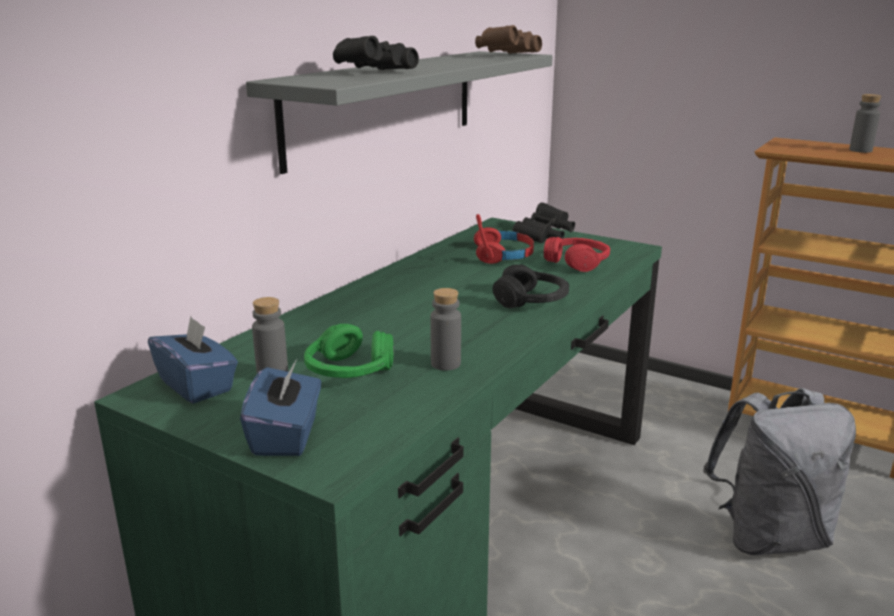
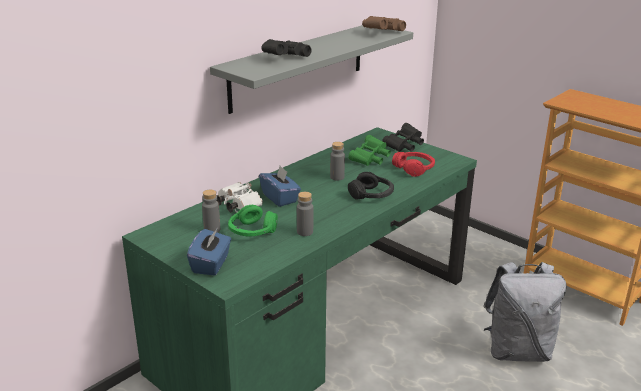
camera: 10 degrees right, 5 degrees up
(197, 385) = (173, 232): blue tissue box -> blue tissue box (280, 198)
(309, 333) = (237, 205): none -> white binoculars
(503, 255) = (370, 159): red headphones -> green binoculars
(860, 150) = (616, 107): grey bottle -> grey bottle (337, 177)

